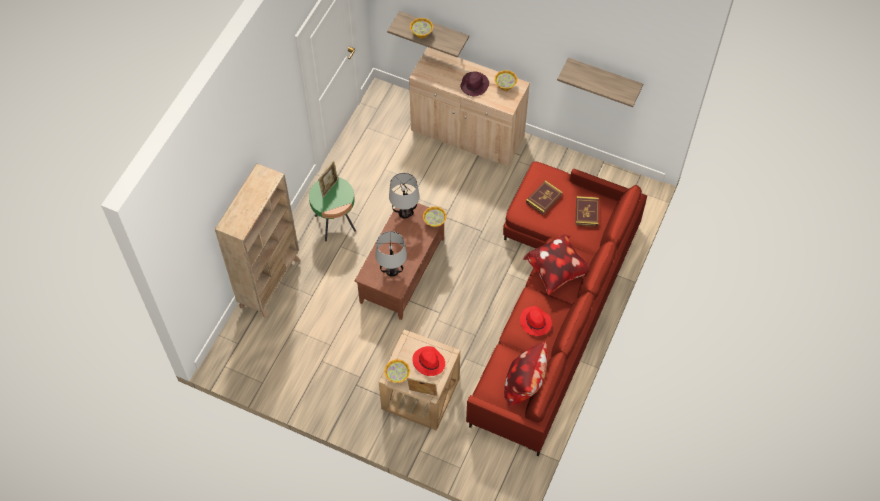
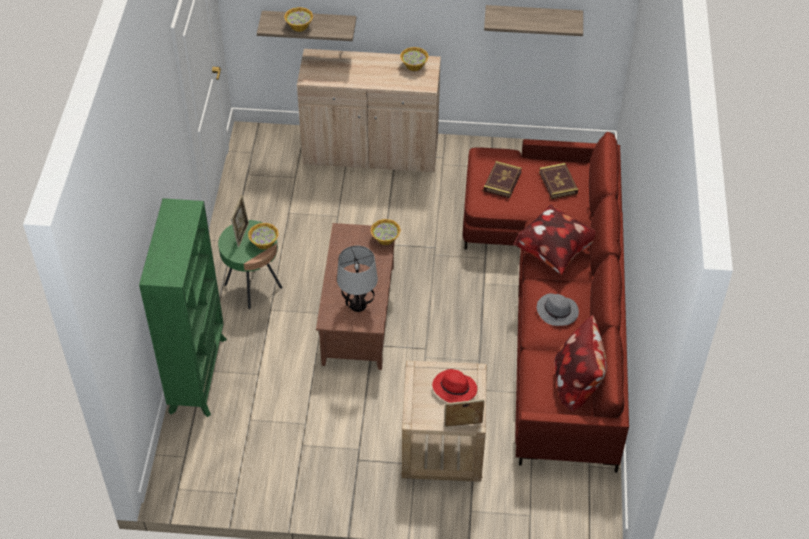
camera: 20 degrees left, 10 degrees down
(270, 282) = (198, 374): beige bookcase -> green bookcase
(397, 375) = (422, 415): bowl -> bowl (264, 243)
(405, 213) = (345, 239): table lamp -> none
(474, 85) = (377, 73): purple hat -> none
(536, 322) = (557, 312): red hat -> grey hat

